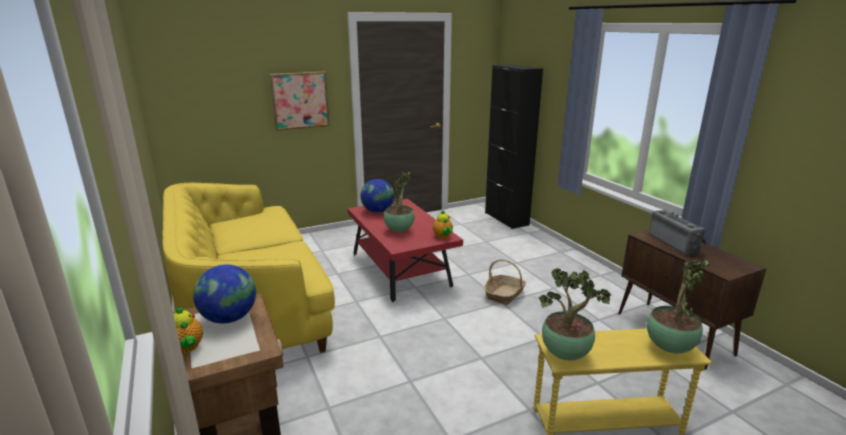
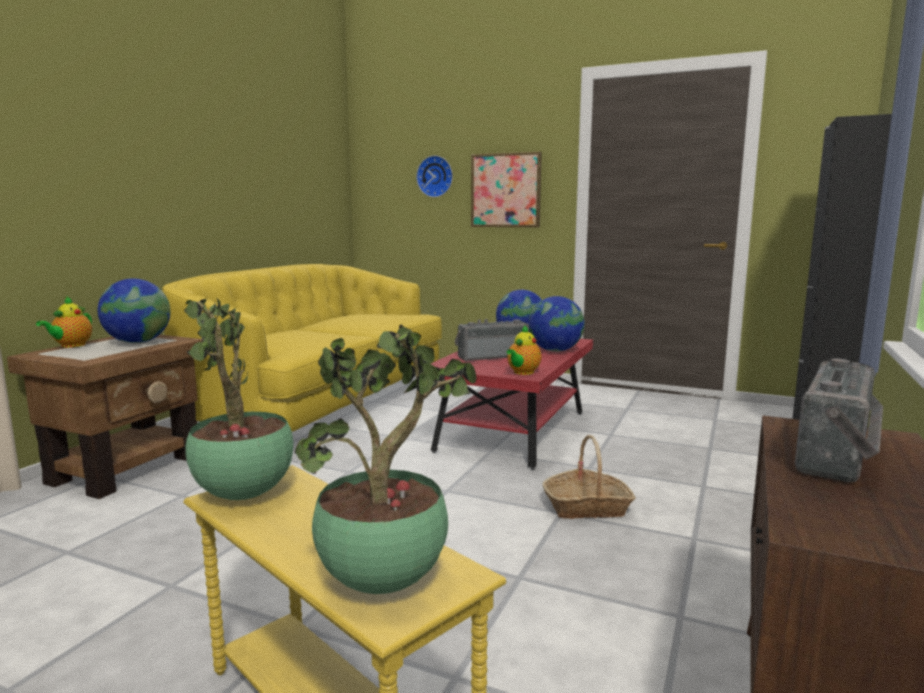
camera: 50 degrees right, 10 degrees down
(236, 92) = (435, 176): none -> wall clock
(399, 230) = (492, 356): potted plant -> radio
(415, 214) = (555, 351): none -> globe

